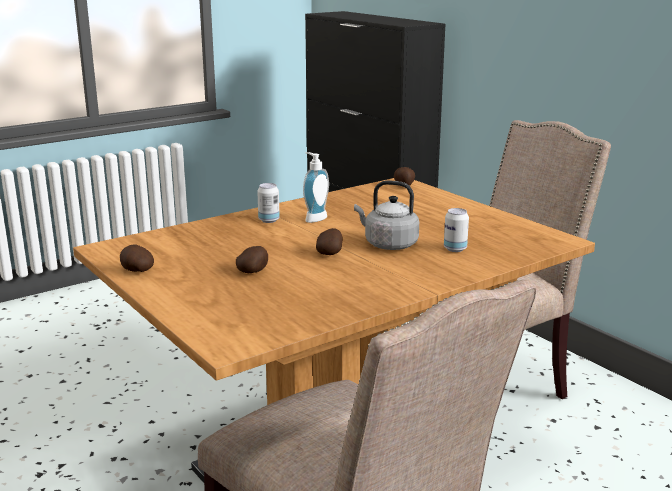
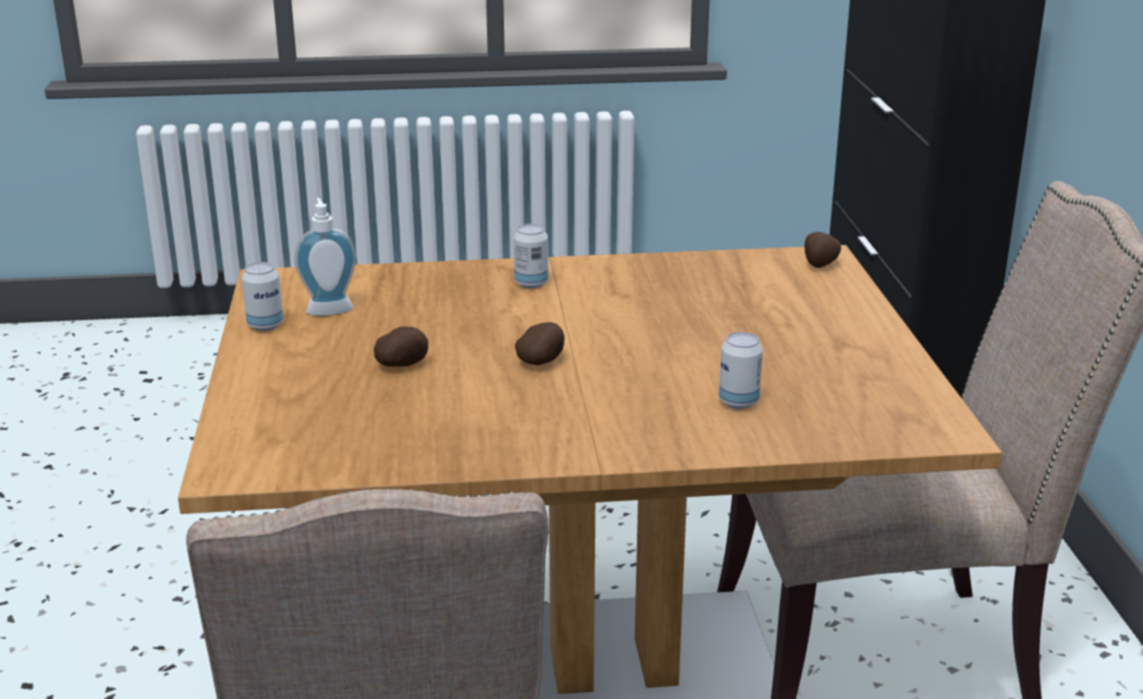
camera: 30 degrees right, 5 degrees up
(136, 271) = (265, 325): potato -> can
(314, 218) = (599, 294): soap dispenser -> soap dispenser (329, 308)
(388, 244) = (646, 367): grey kettle -> none

